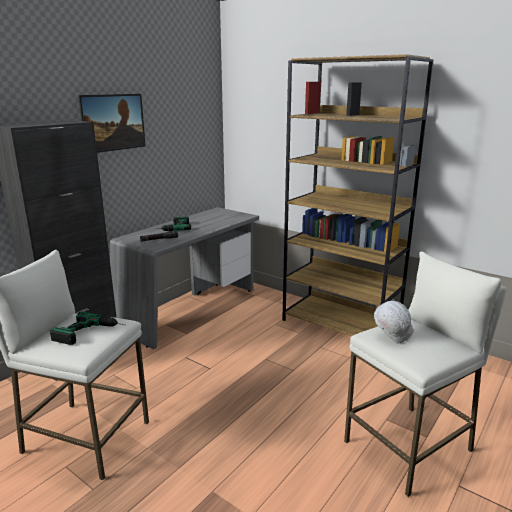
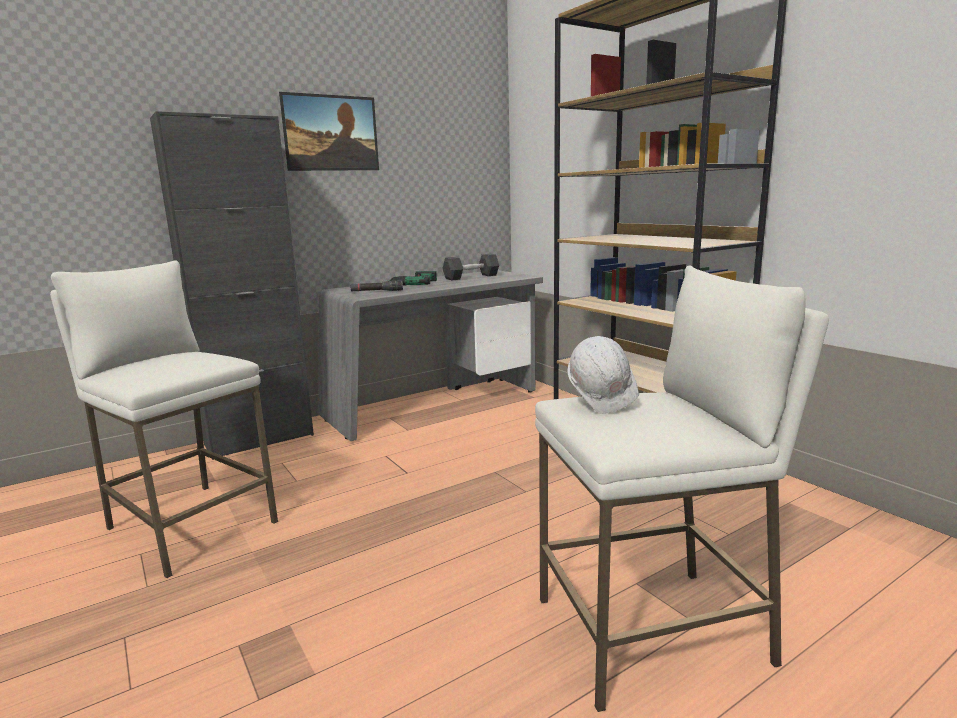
camera: 20 degrees right, 5 degrees down
(91, 333) = (178, 365): power drill -> none
(210, 218) = (471, 277): none -> grey dumbbell

